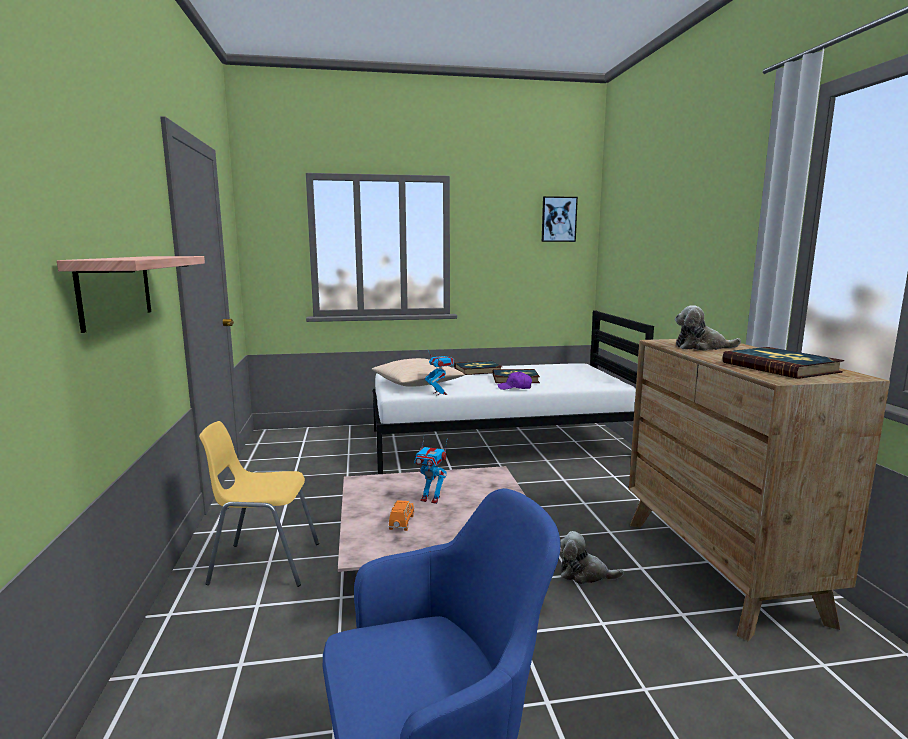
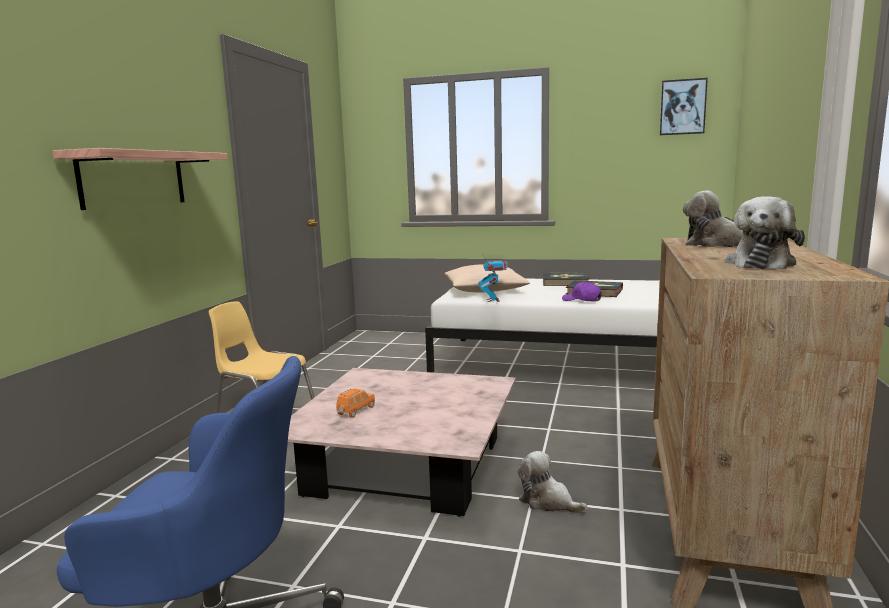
camera: 25 degrees right, 0 degrees up
(431, 499) = (406, 396): toy robot -> none
(780, 367) = (761, 263): book -> plush toy

